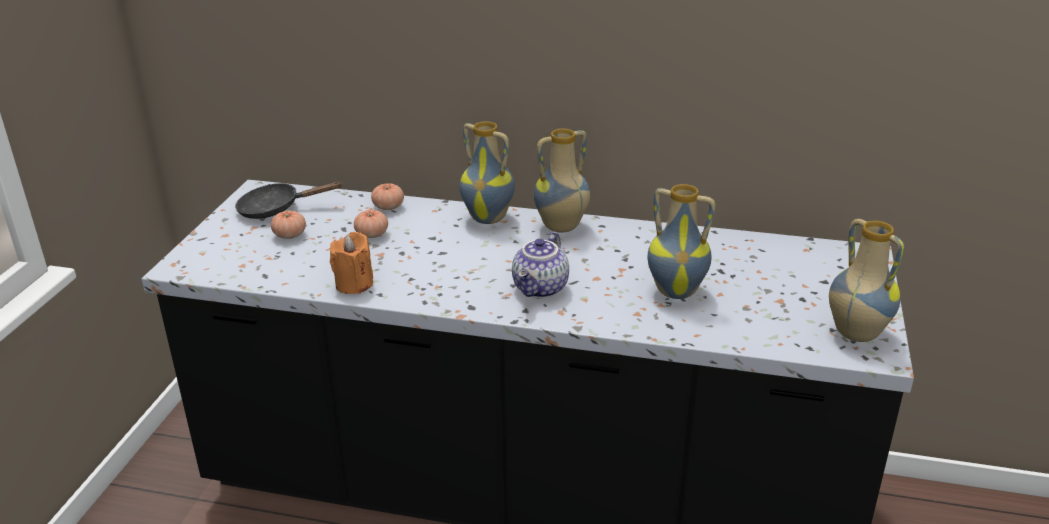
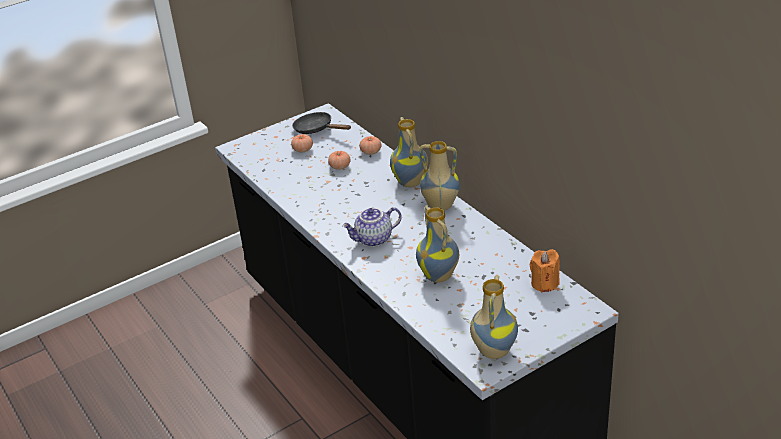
camera: 45 degrees right, 5 degrees up
(354, 284) = (294, 194): orange candle -> orange candle (544, 283)

